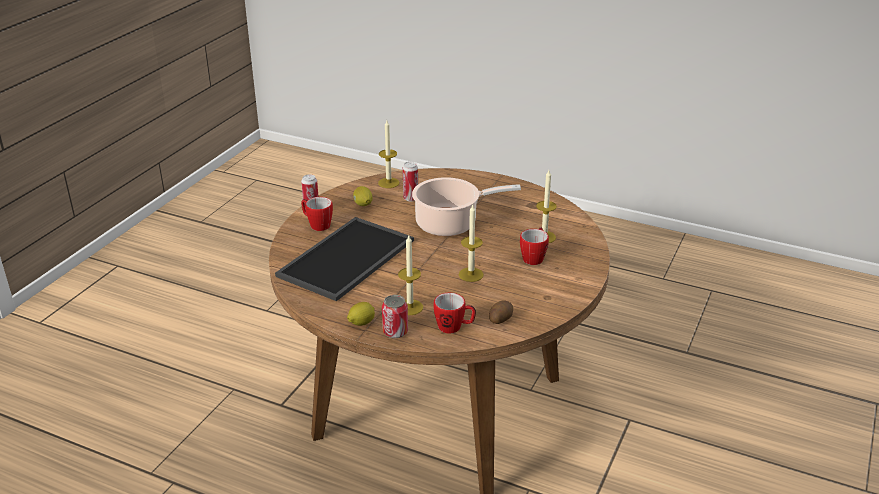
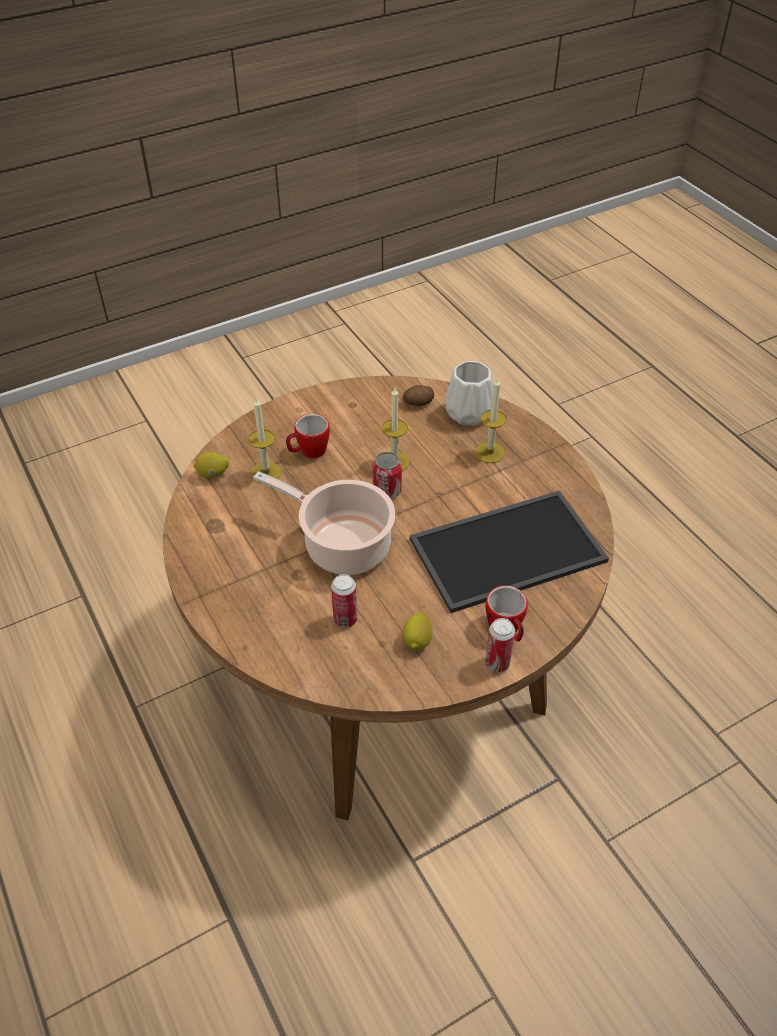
camera: 145 degrees left, 15 degrees up
(361, 323) = (550, 457): lemon -> lemon (213, 474)
(388, 183) = (344, 673): candle -> none
(395, 332) = (525, 433): can -> can (387, 491)
(454, 327) = (467, 413): mug -> white vase

